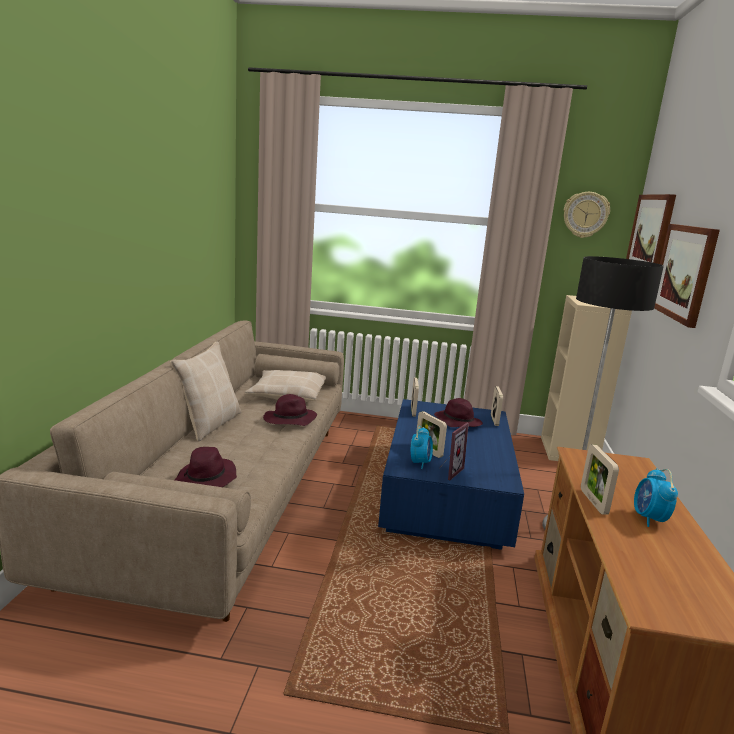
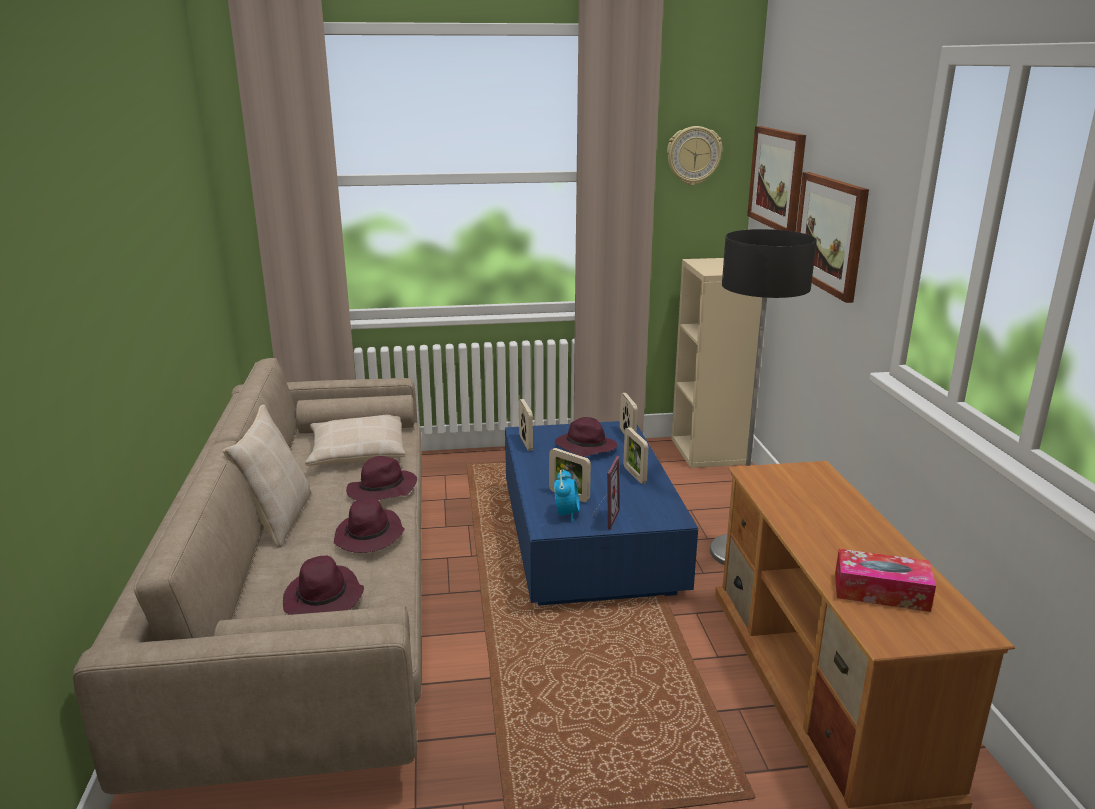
camera: 15 degrees left, 5 degrees up
(263, 447) = (369, 536): none -> purple hat
(593, 502) = (792, 529): picture frame -> picture frame (634, 475)
(649, 519) = (852, 536): alarm clock -> none
(661, 569) = (881, 591): none -> tissue box

